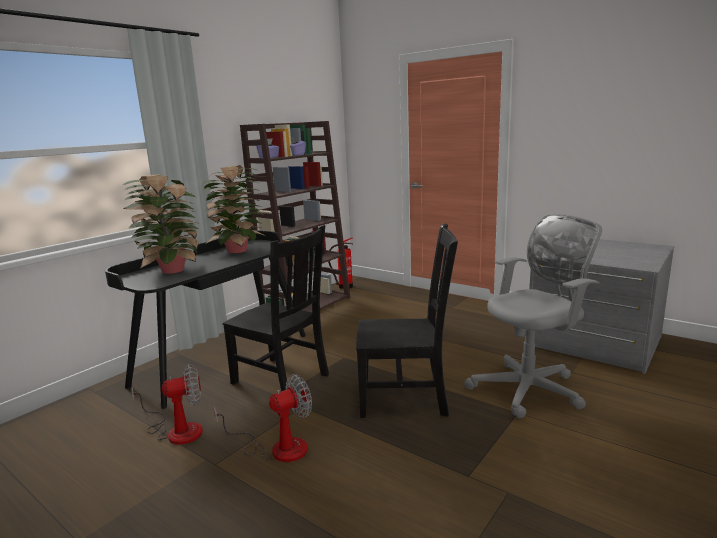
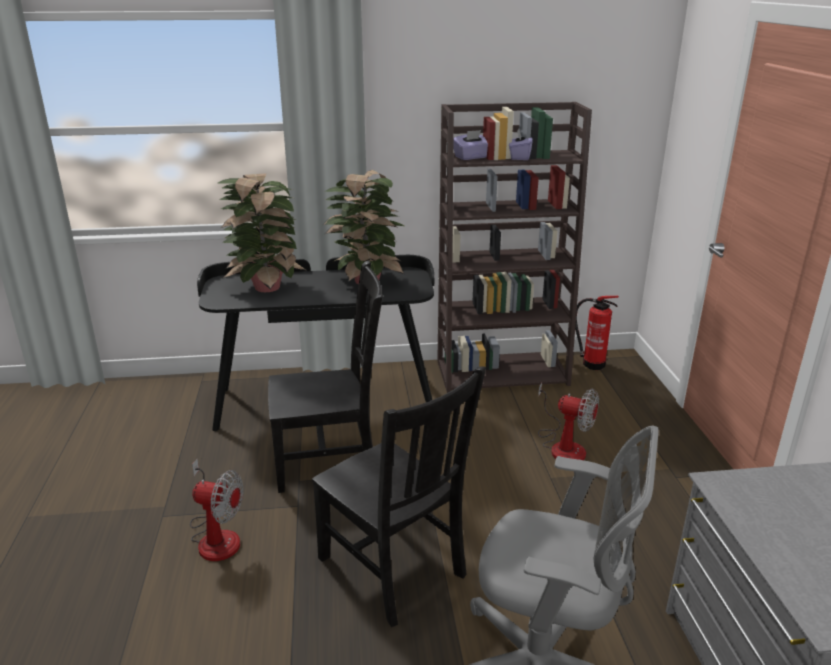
camera: 45 degrees right, 10 degrees up
(177, 430) = (190, 461): fan -> fan (563, 445)
(282, 380) = (330, 462): black chair -> black chair turned 90 degrees counterclockwise

